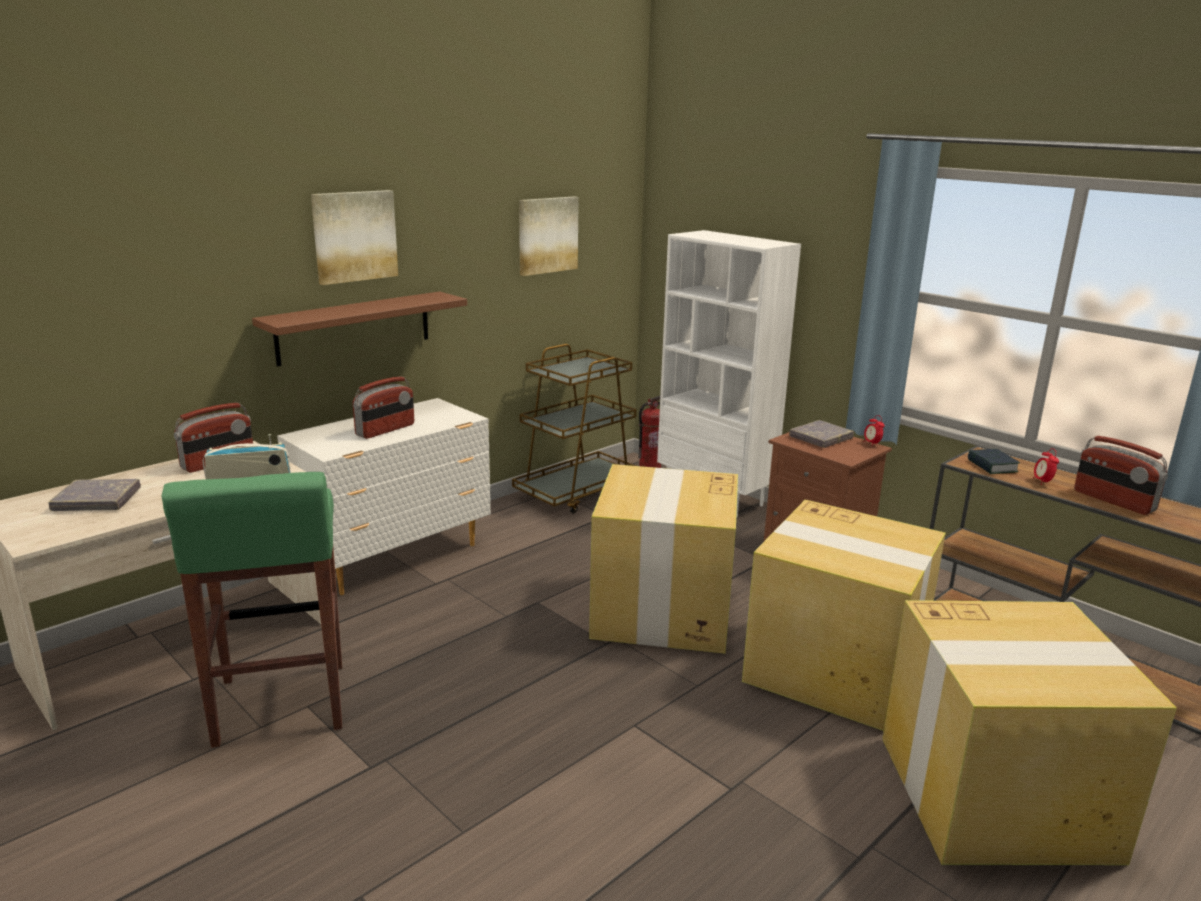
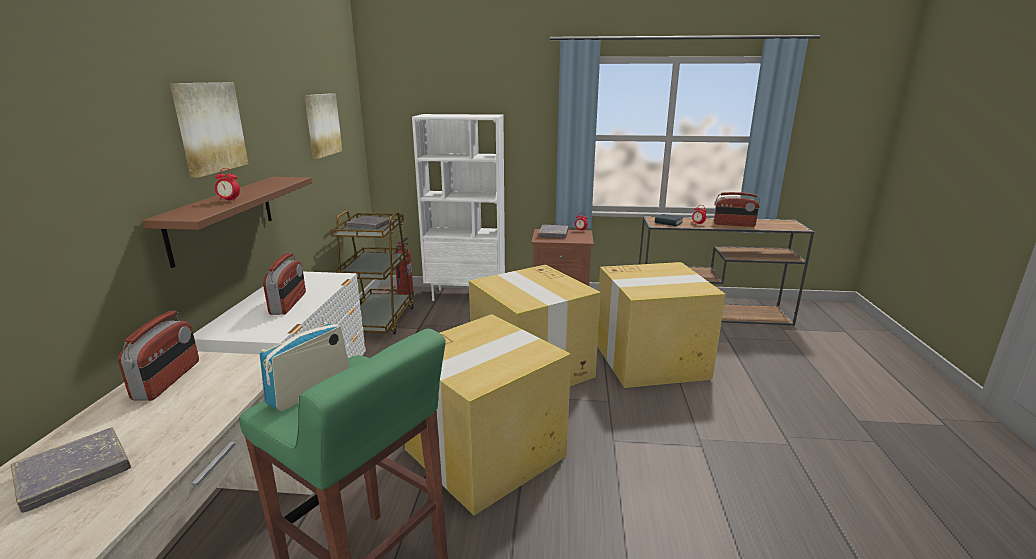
camera: 40 degrees left, 0 degrees up
(341, 312) = (229, 201): none -> alarm clock
(582, 368) = (369, 225): none -> grey book
(997, 796) = (784, 385): cardboard box -> cardboard box (486, 452)

